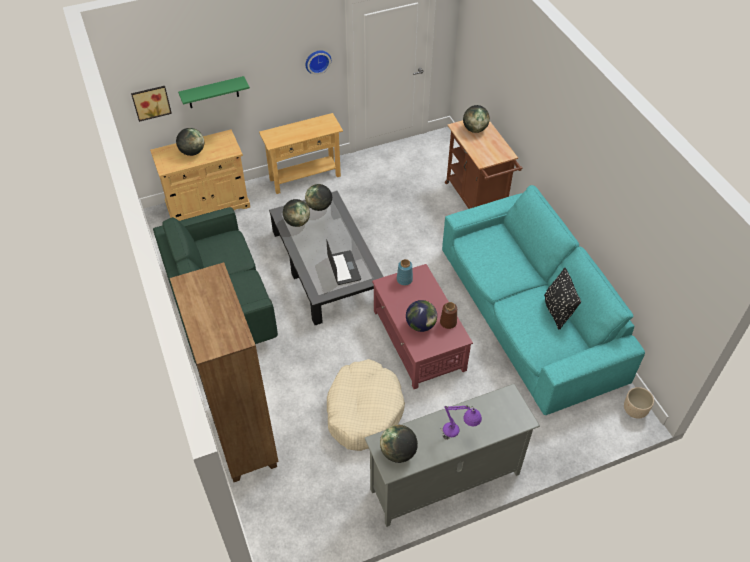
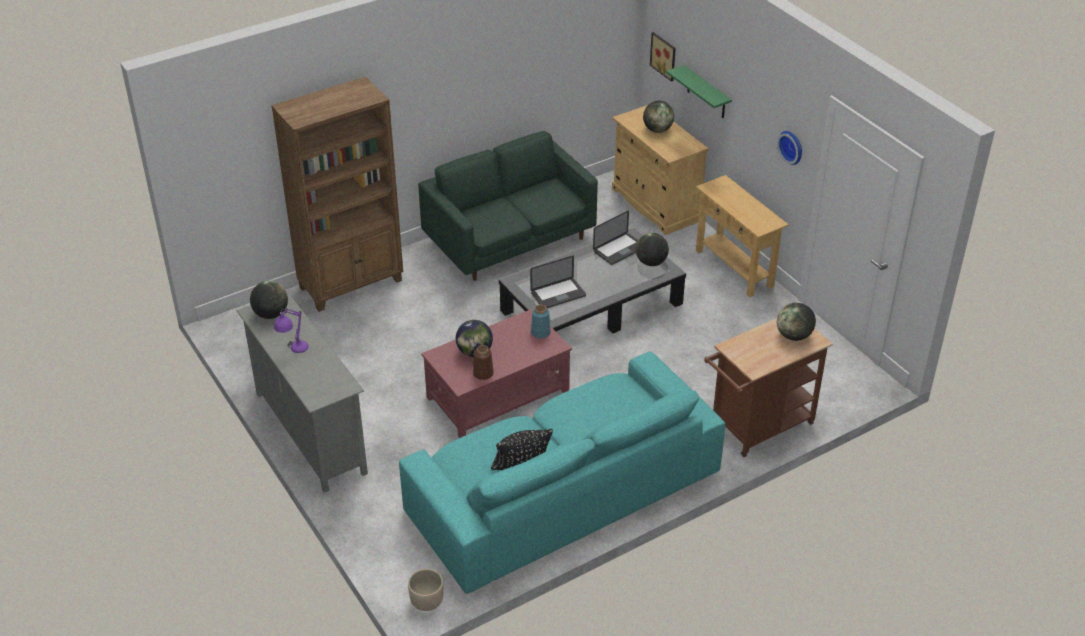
camera: 80 degrees right, 10 degrees down
(297, 222) = (619, 249): globe -> laptop
(364, 411) = (392, 362): beige dog bed -> none

